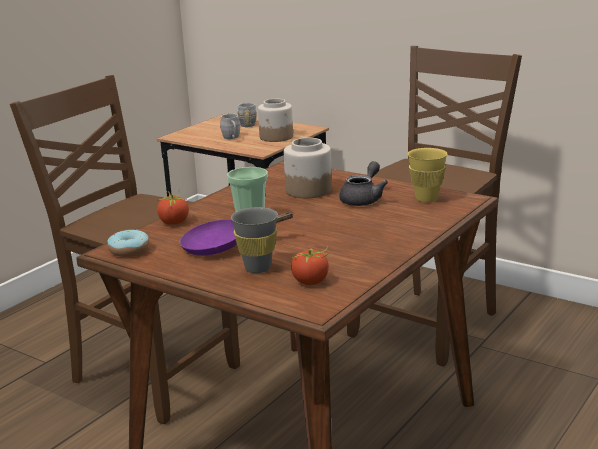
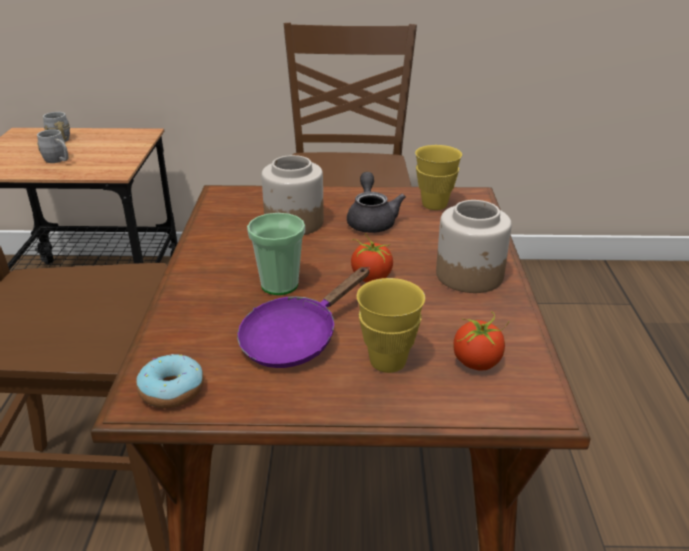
camera: 35 degrees left, 10 degrees up
(174, 222) = (180, 318): tomato -> tomato (371, 278)
(258, 268) = (388, 362): grey cup -> yellow cup
(276, 137) = (115, 150): jar -> jar (470, 275)

